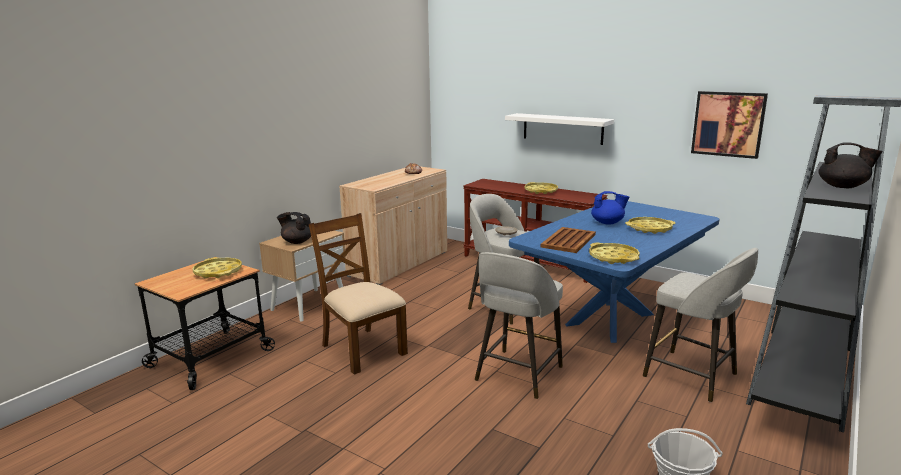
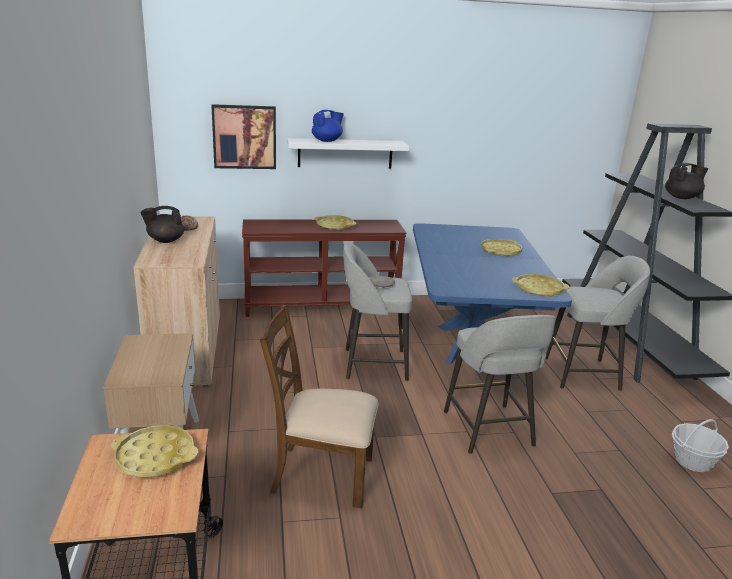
camera: 45 degrees left, 5 degrees up
(297, 242) = (159, 367): black teapot -> black teapot (165, 240)
(569, 240) = (476, 280): brown tray -> none
(608, 223) = (462, 252): blue teapot -> blue teapot (327, 141)
(728, 124) = (507, 141): picture -> picture (244, 137)

